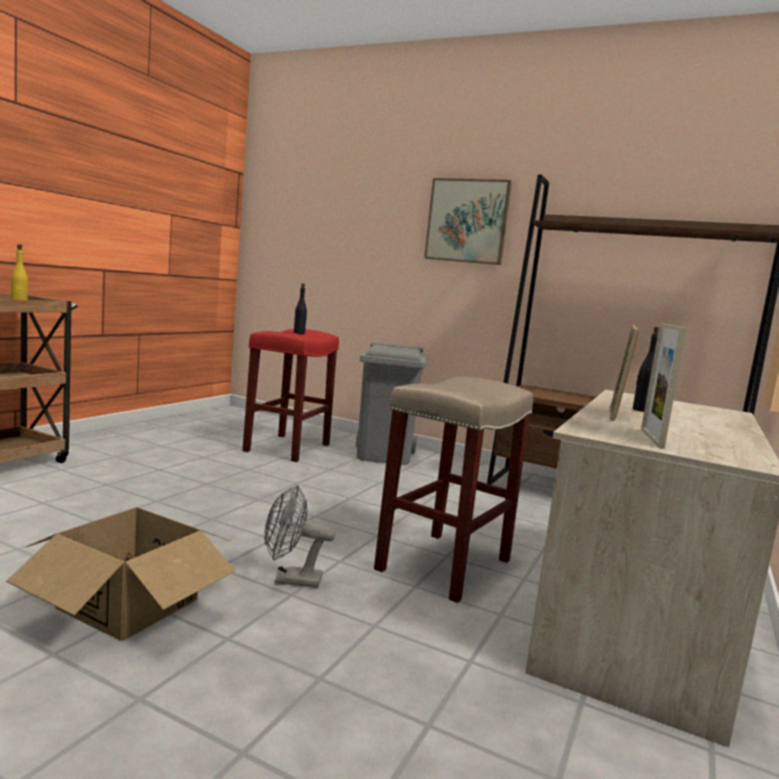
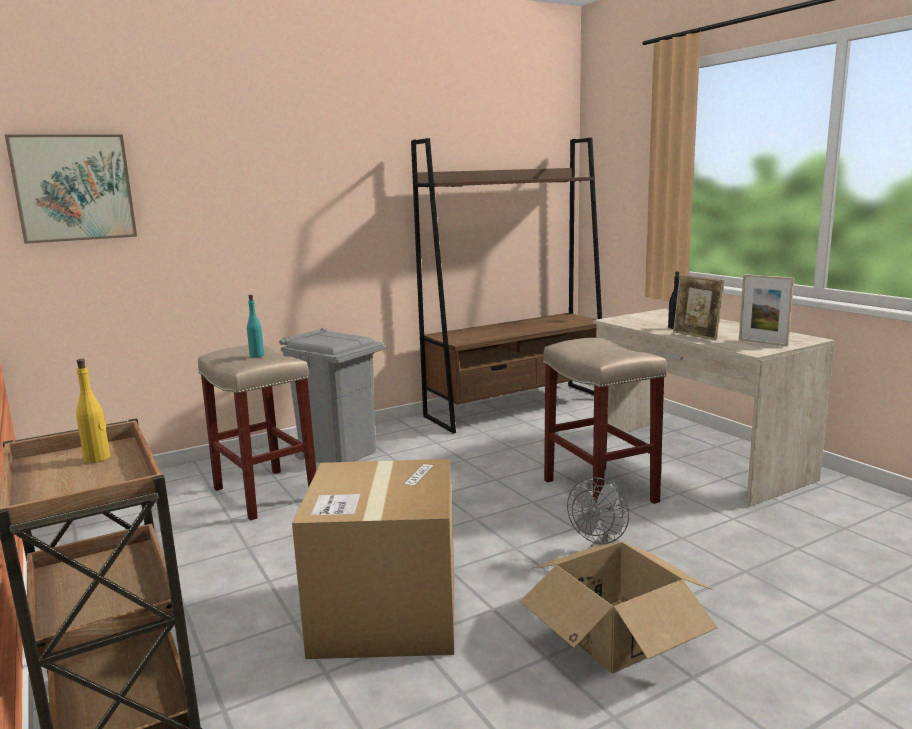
camera: 55 degrees left, 5 degrees up
(129, 508) = (386, 613): none -> cardboard box
(287, 448) = (266, 494): red stool -> beige stool
(299, 333) = (257, 355): black bottle -> turquoise bottle
(467, 221) = (336, 184): picture -> picture (73, 188)

